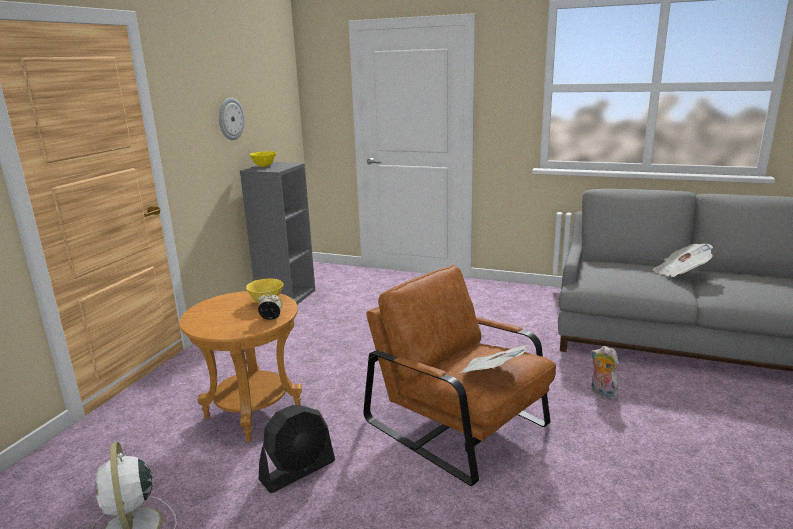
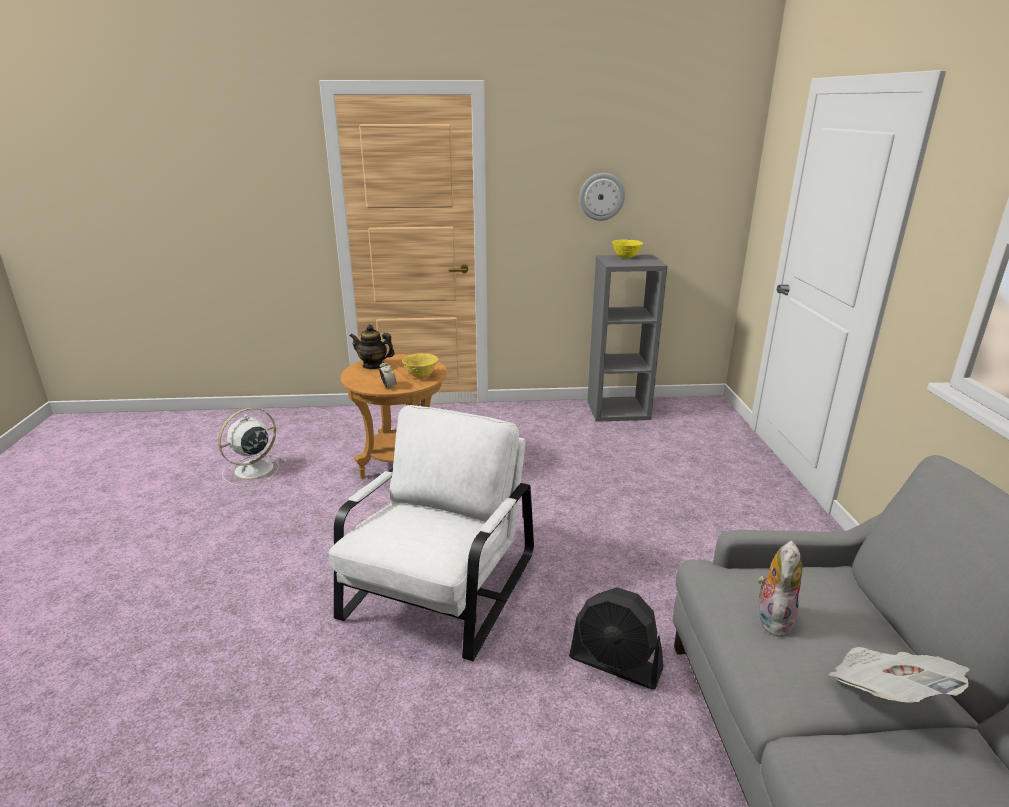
camera: 65 degrees right, 5 degrees up
(205, 319) = (373, 365): none -> teapot
(298, 470) = (330, 513): black fan -> black fan (615, 664)
(459, 423) = (439, 587): brown armchair -> white armchair
(492, 375) = (389, 538): newspaper -> none
(602, 393) = (580, 710): plush toy -> plush toy (772, 618)

